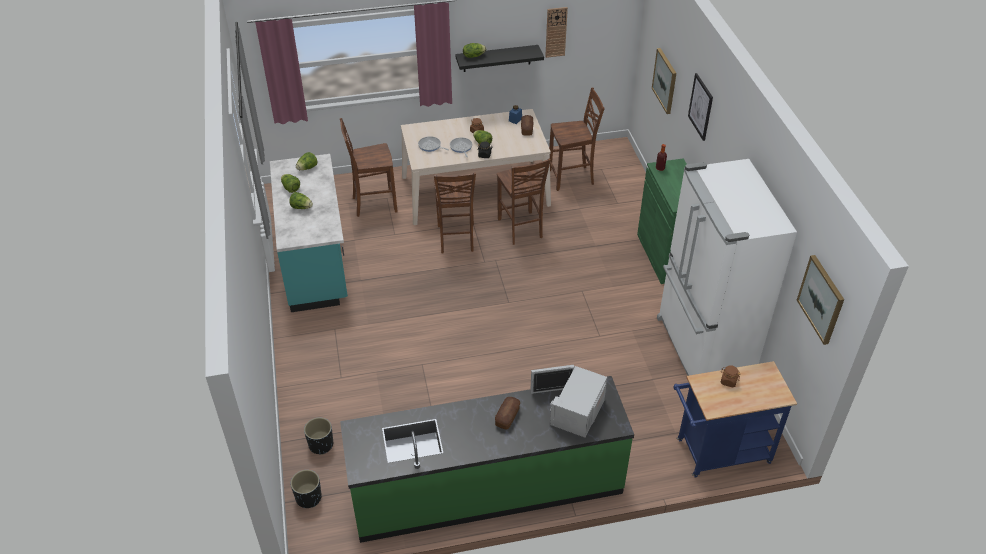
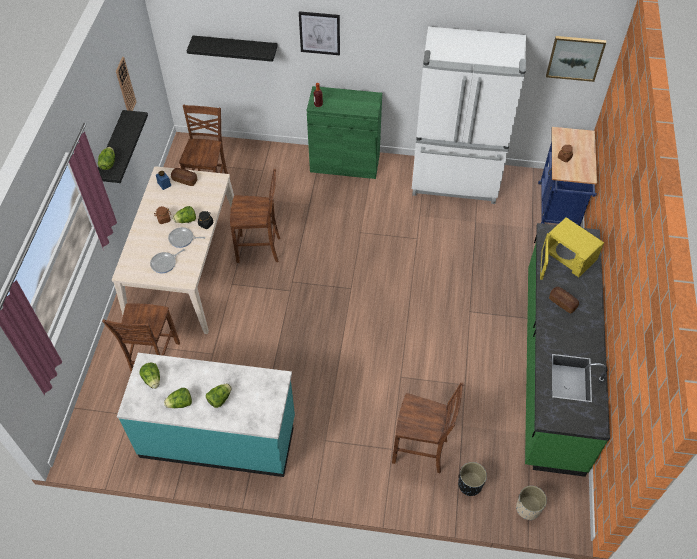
camera: 70 degrees left, 10 degrees up
(308, 498) = (528, 508): black planter -> beige planter
(456, 239) = (247, 304): brown chair -> brown chair (421, 451)
(576, 410) = (567, 256): white microwave -> yellow microwave
(665, 80) = (235, 48): picture -> black shelf

